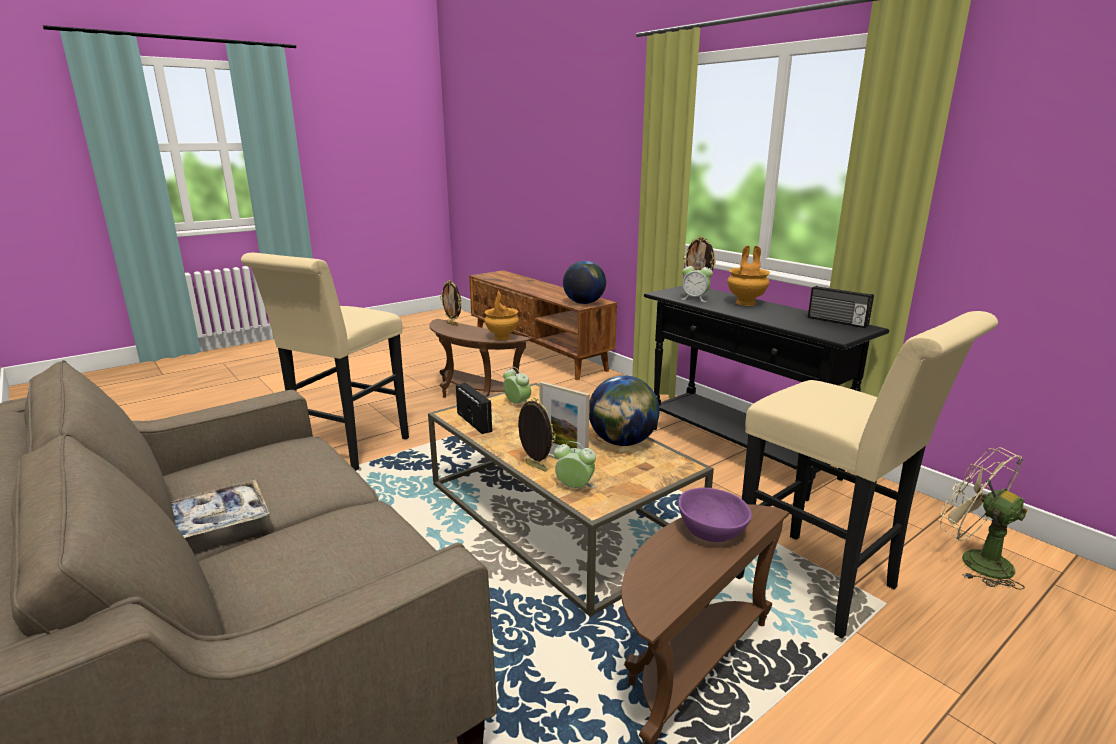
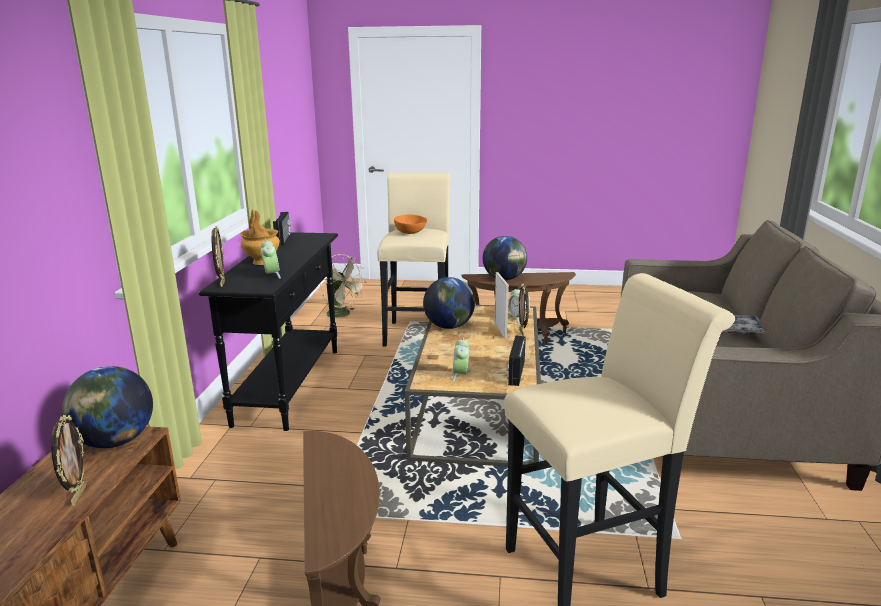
camera: 135 degrees left, 0 degrees up
(453, 324) = (319, 527): picture frame -> picture frame (78, 495)
(502, 338) = (332, 446): brown vase -> none
(710, 531) = (504, 279): purple bowl -> globe
(846, 399) = (409, 232): none -> orange bowl
(974, 560) = (343, 315): beige fan -> beige fan turned 60 degrees counterclockwise

